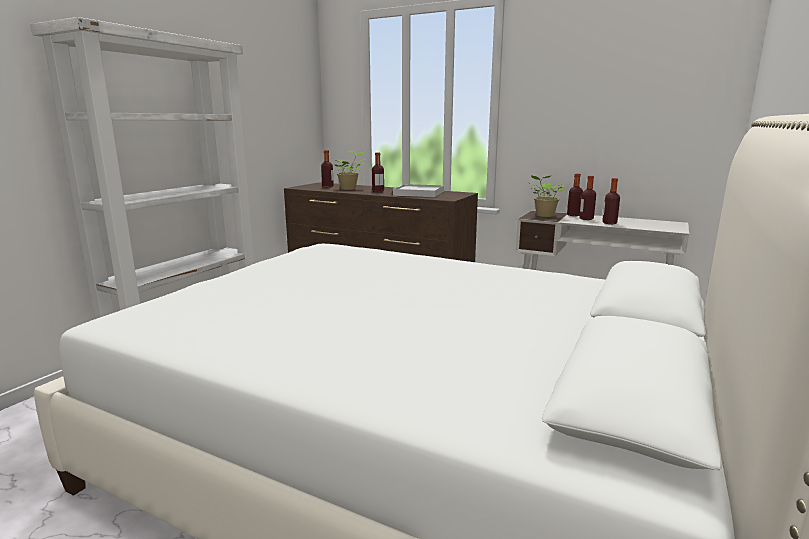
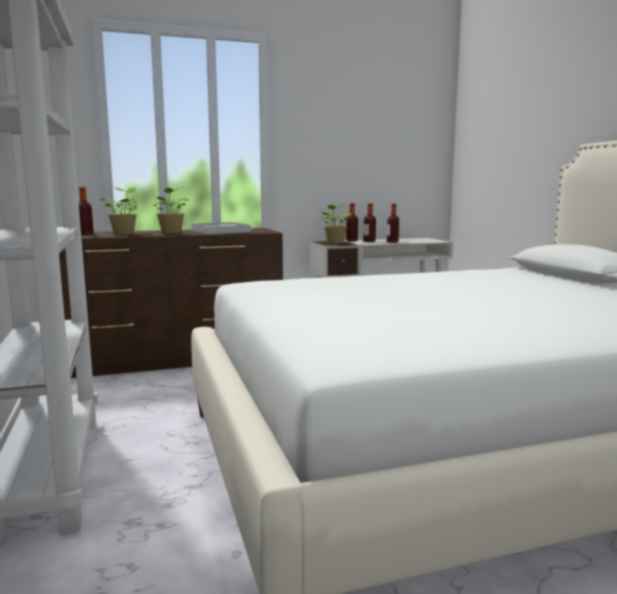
camera: 45 degrees left, 5 degrees down
(378, 191) = (171, 233): bottle -> potted plant

